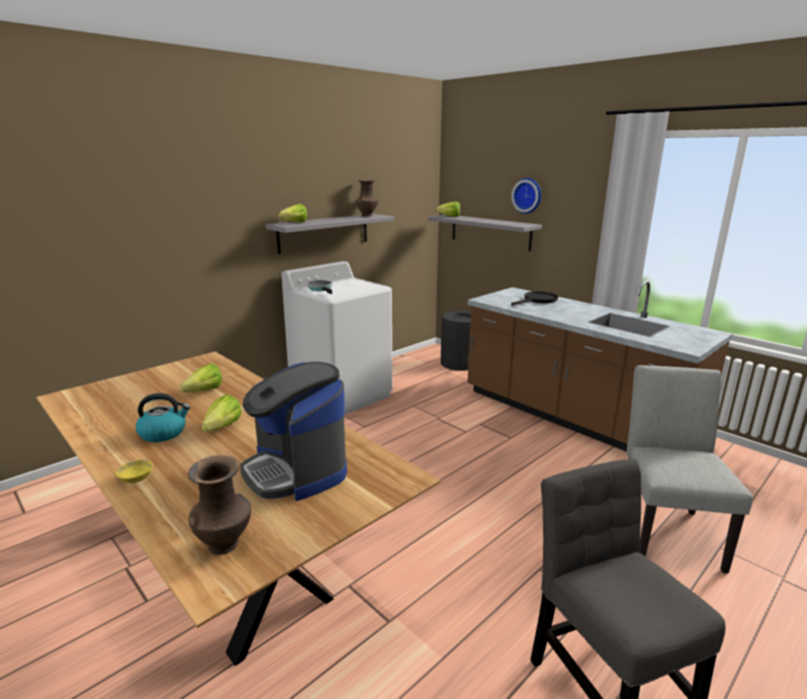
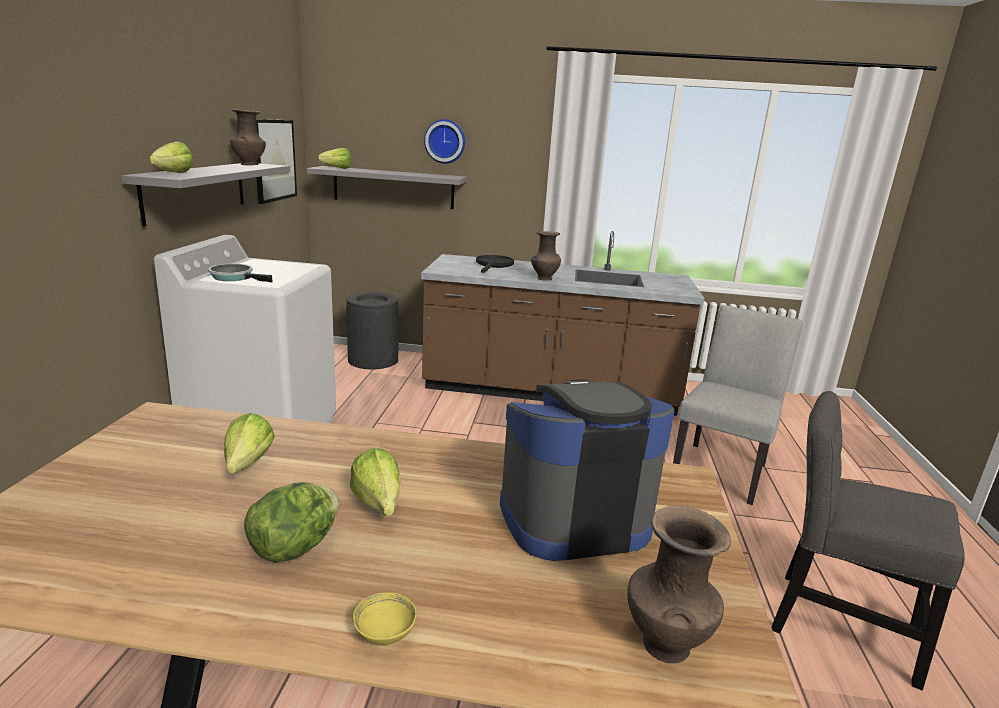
camera: 40 degrees left, 0 degrees up
(164, 433) = (295, 547): kettle -> lettuce
(296, 470) = (573, 518): coffee machine -> coffee machine turned 150 degrees clockwise
(401, 211) = (274, 160): none -> picture
(560, 316) = (544, 279): none -> brown vase
(665, 530) = (722, 468): grey chair -> grey chair turned 60 degrees clockwise

